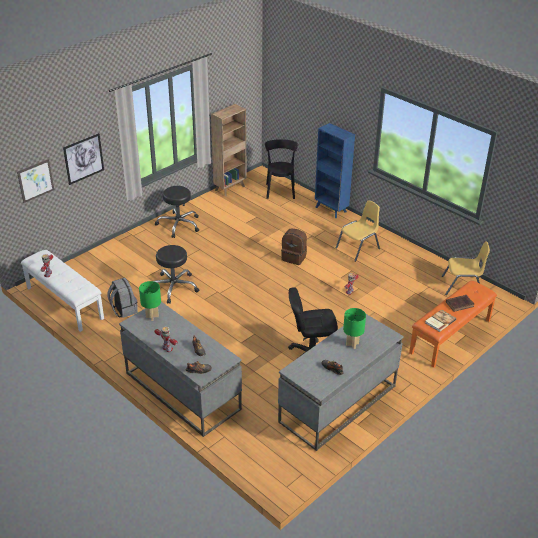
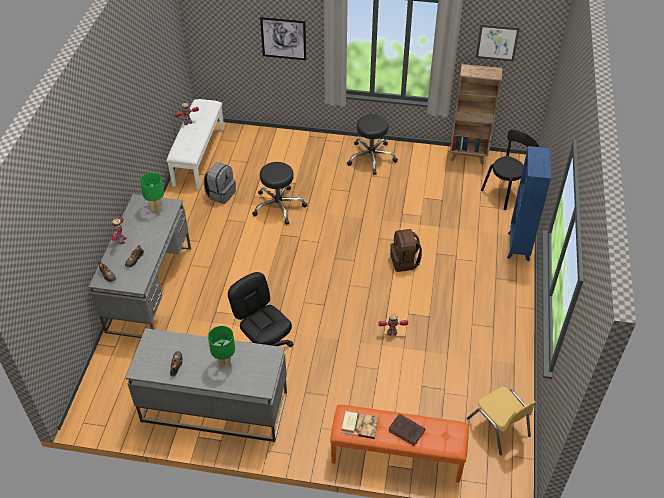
camera: 55 degrees right, 10 degrees up
(35, 180) = (226, 35): picture -> picture (497, 42)
(358, 248) = (472, 303): yellow chair -> none

